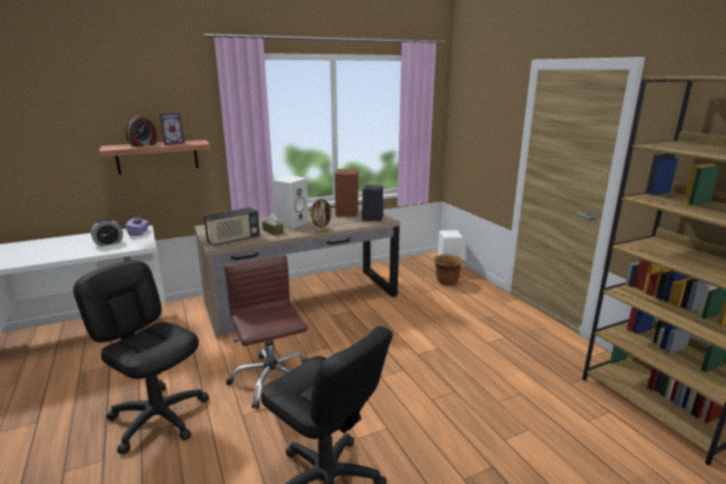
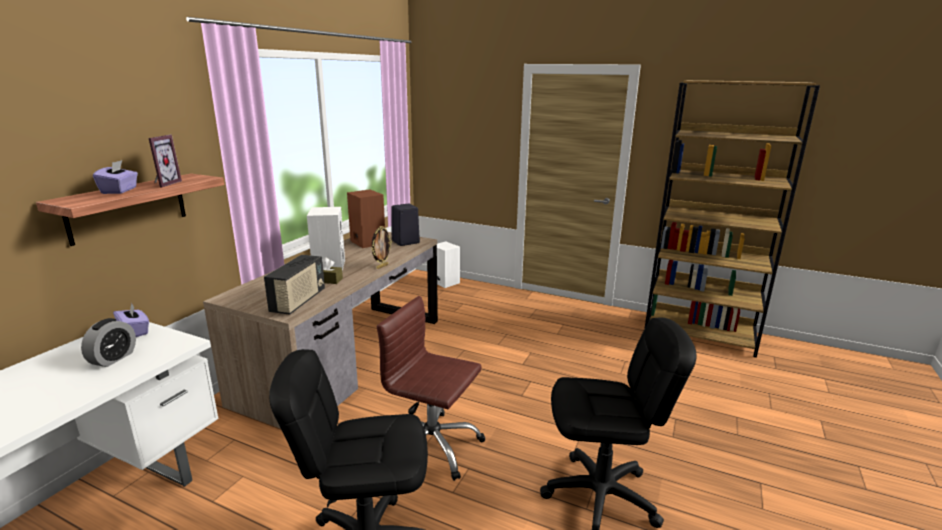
camera: 40 degrees left, 0 degrees up
(144, 145) = (120, 191): alarm clock -> purple tissue box
(447, 282) = (461, 295): brown planter -> none

